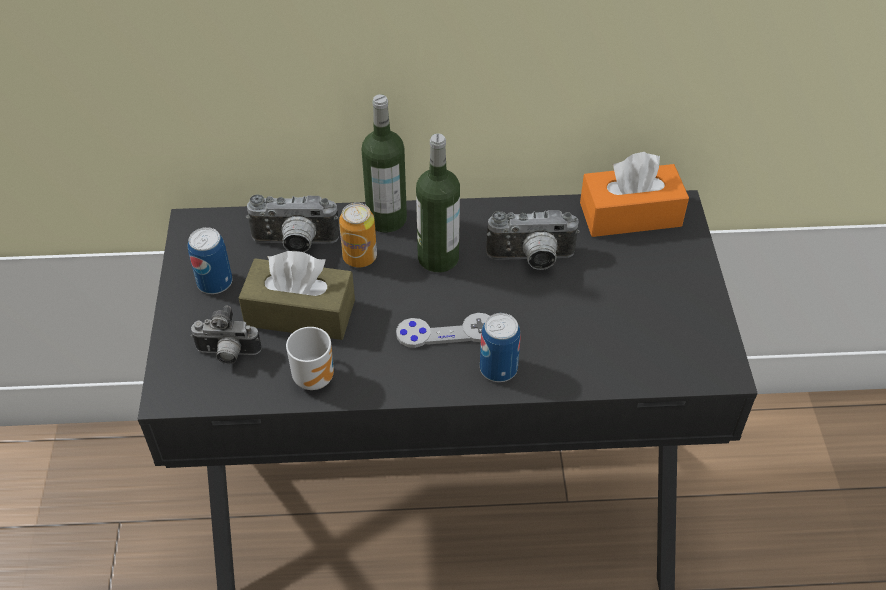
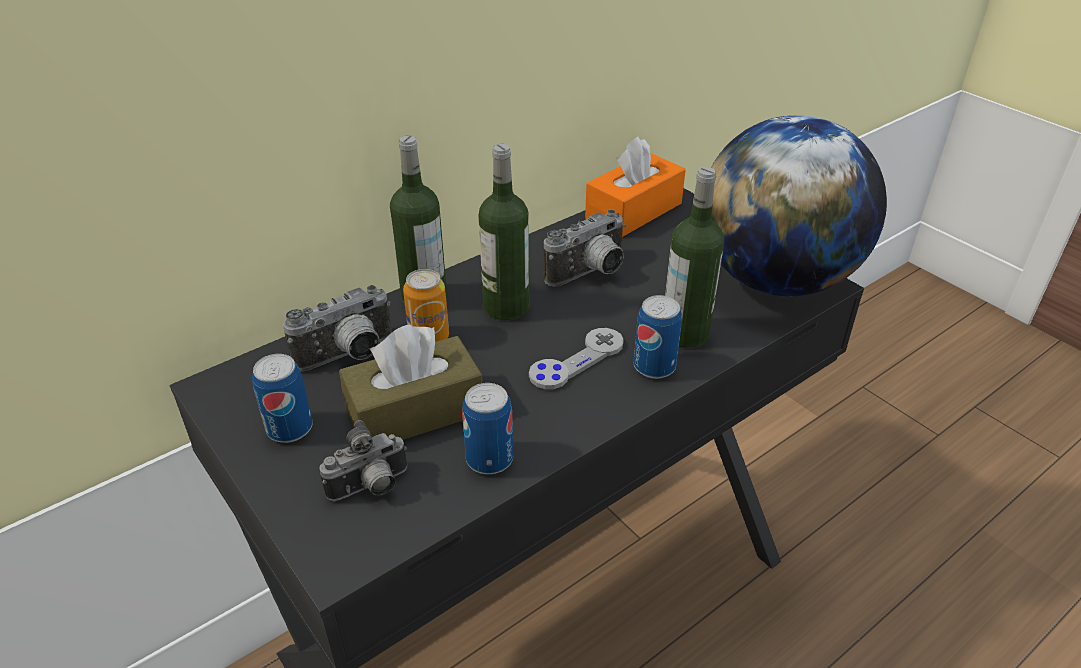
camera: 35 degrees left, 10 degrees down
(316, 376) = (489, 459): mug -> can
(552, 353) = (685, 333): none -> bottle
(683, 344) = (775, 280): none -> globe

